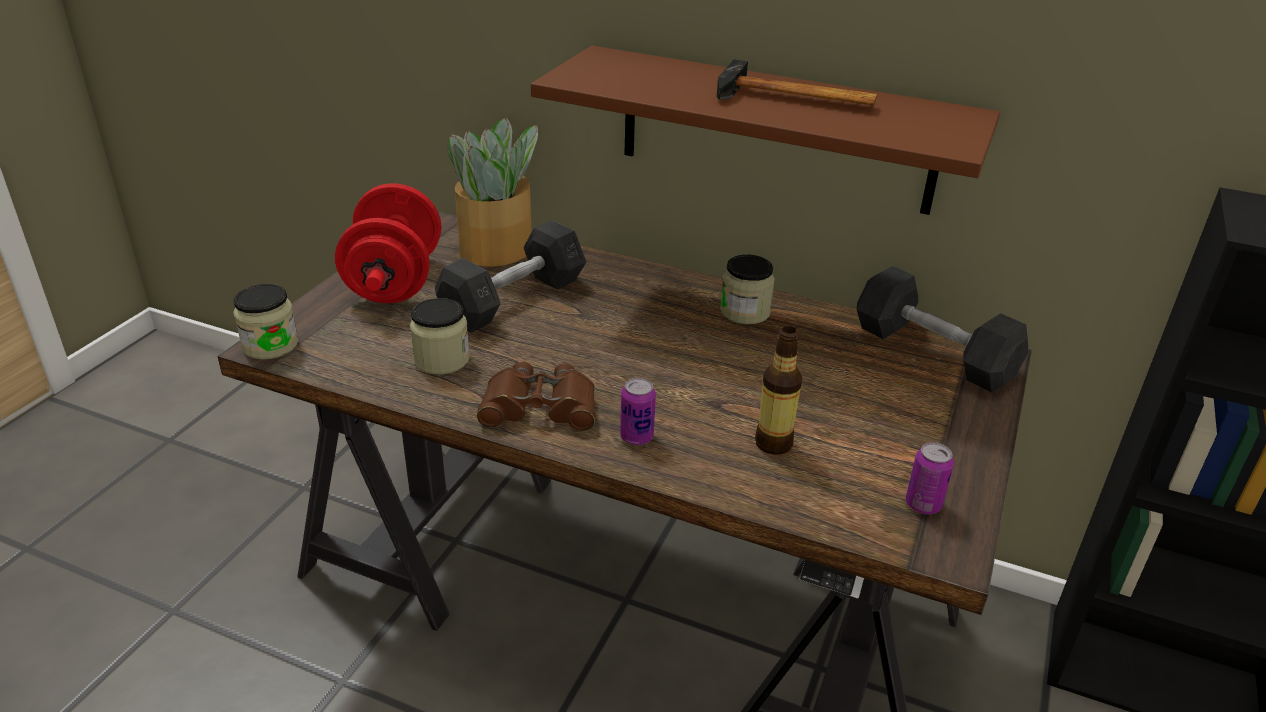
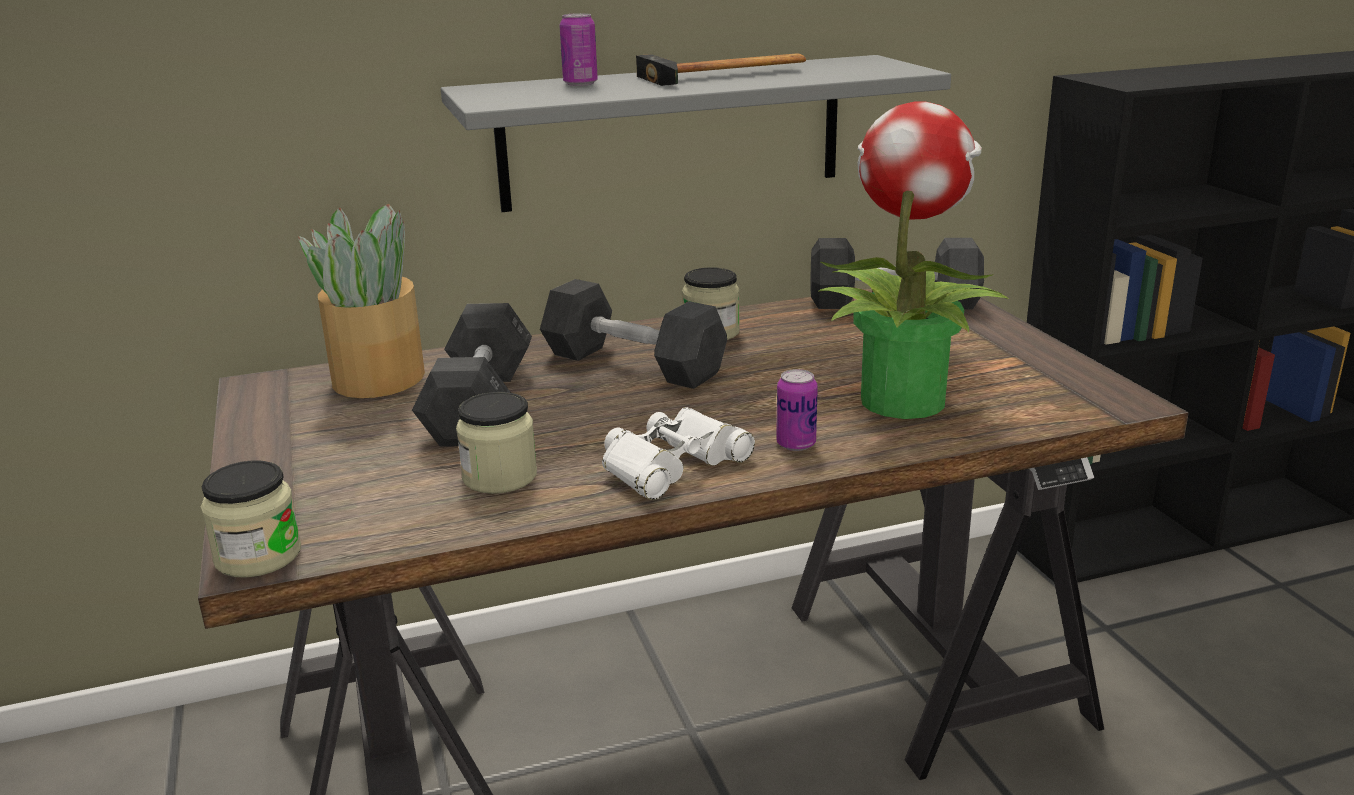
camera: 40 degrees left, 10 degrees down
(394, 281) = (309, 443): red dumbbell -> none
(539, 407) = (672, 465): brown binoculars -> white binoculars
(649, 313) = (633, 364): none -> grey dumbbell
(773, 443) = (902, 399): bottle -> potted plant
(776, 130) = (672, 132): brown shelf -> grey shelf
(923, 504) = (1061, 386): can -> can (580, 83)

